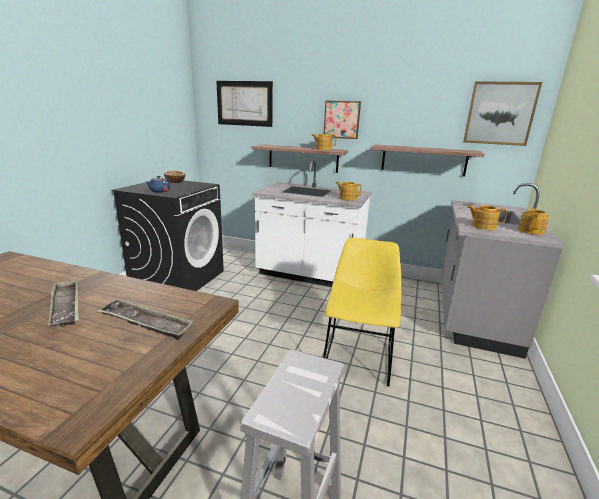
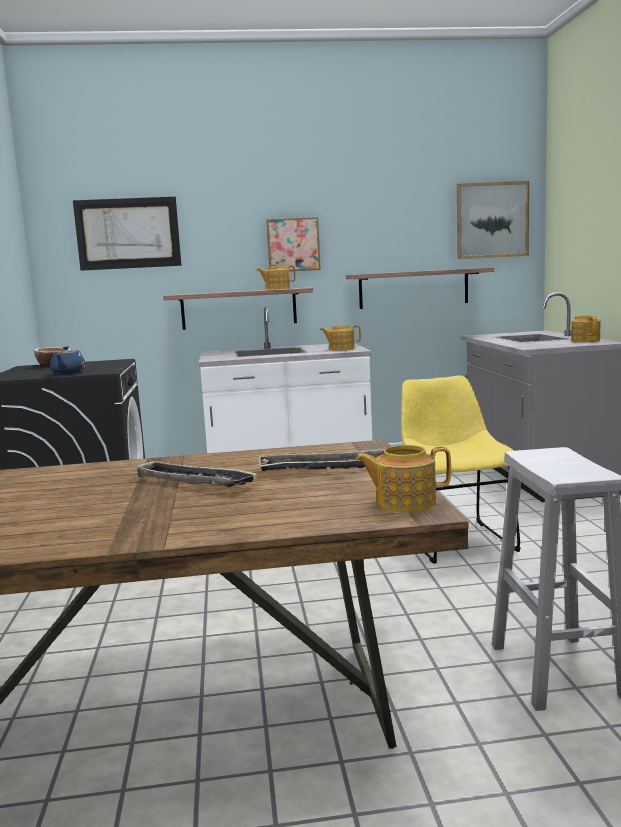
camera: 25 degrees left, 10 degrees down
(483, 226) = (537, 344): teapot -> teapot (404, 502)

